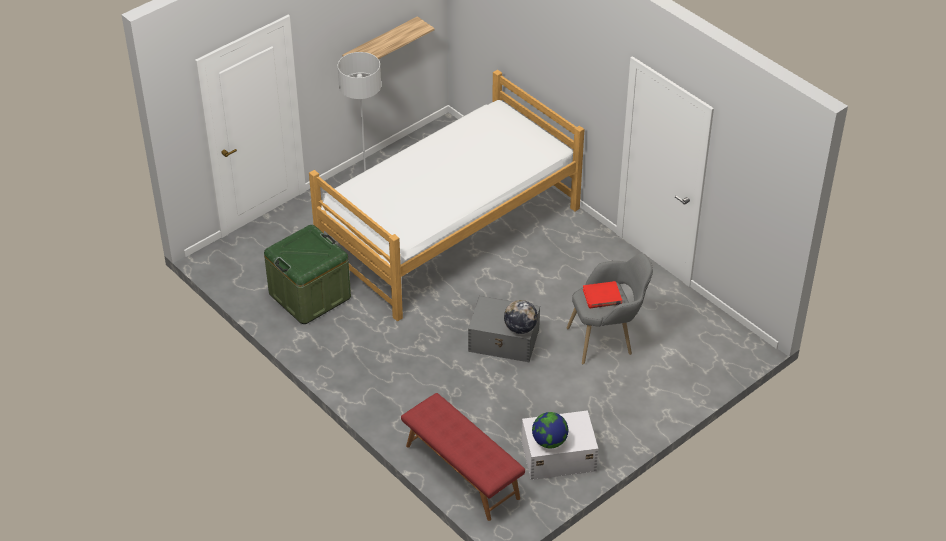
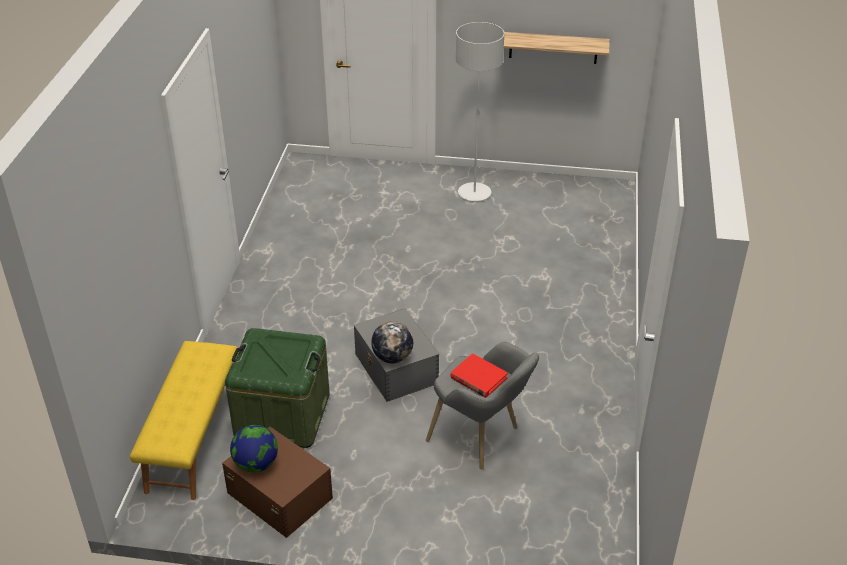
camera: 50 degrees right, 5 degrees down
(309, 295) = (317, 230): green storage box -> green storage box (282, 415)
(450, 230) = (493, 260): bed -> none
(461, 472) = (193, 437): red bench -> yellow bench
(557, 456) = (279, 494): white storage box -> brown storage box

